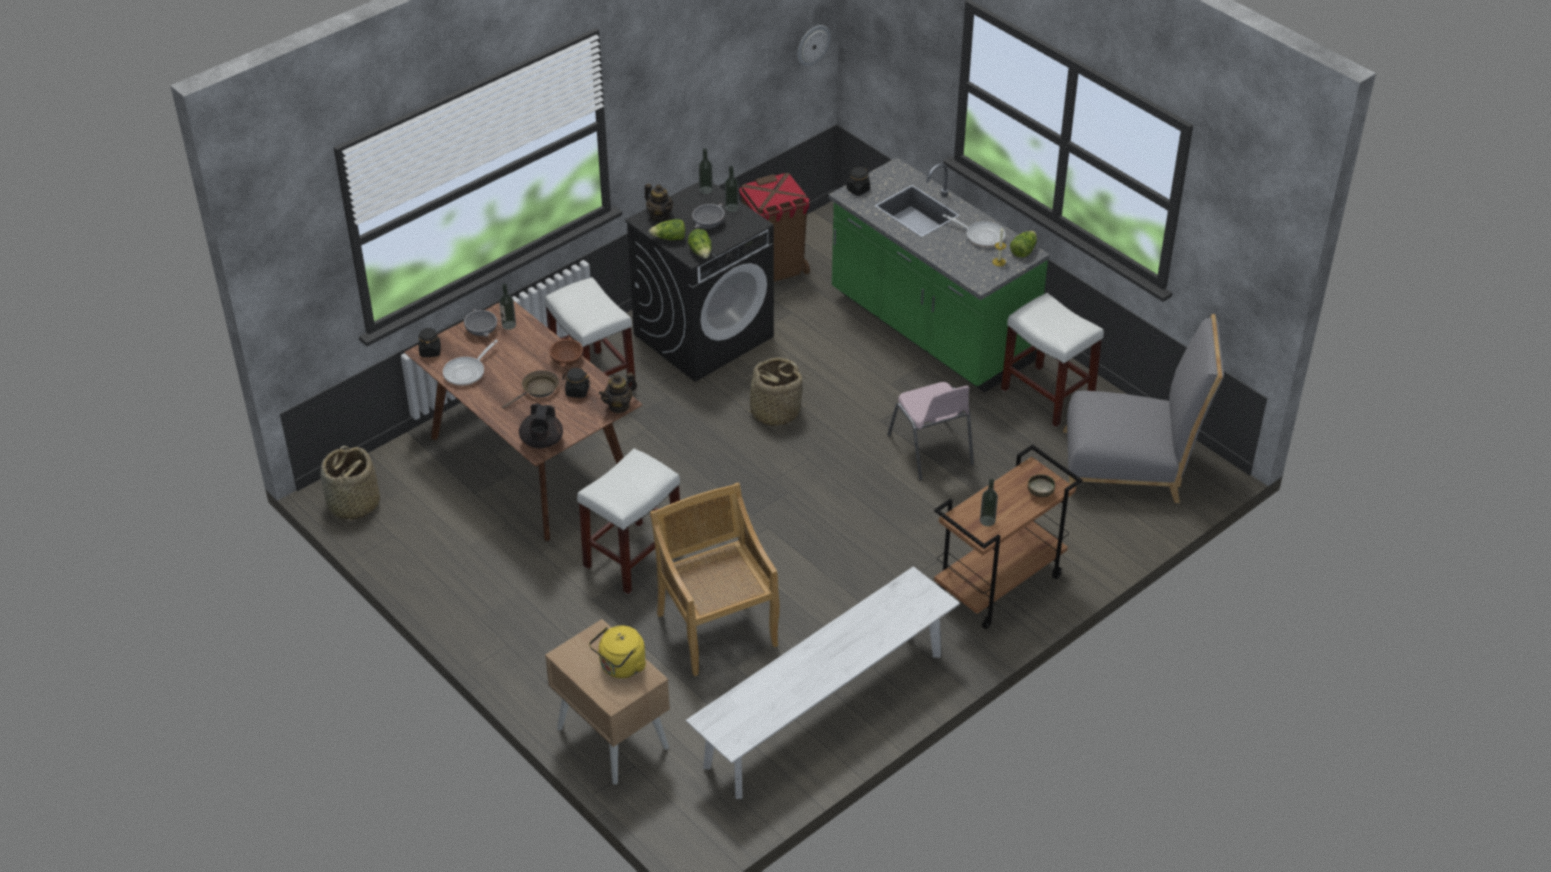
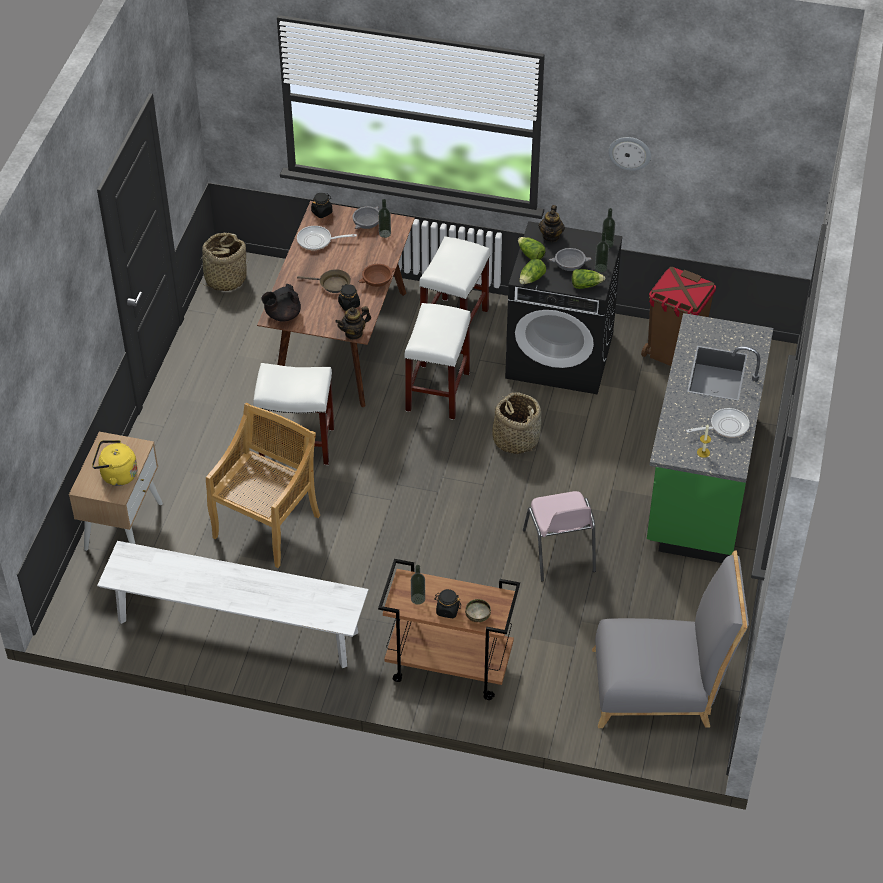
camera: 55 degrees right, 5 degrees up
(619, 406) = (354, 333): teapot -> teapot turned 45 degrees counterclockwise
(812, 44) = (790, 194): wall clock -> wall clock (629, 152)
(858, 190) = (706, 326): black jar -> black jar (447, 610)
(931, 450) = (559, 552): pink chair -> pink chair turned 45 degrees counterclockwise
(981, 236) = (725, 426): frying pan -> frying pan turned 105 degrees counterclockwise
(1023, 250) = (733, 460): lettuce -> lettuce (585, 285)
(1048, 396) = (693, 593): white stool -> white stool (438, 392)
(1130, 466) = (660, 687): grey chair -> grey chair turned 60 degrees counterclockwise

